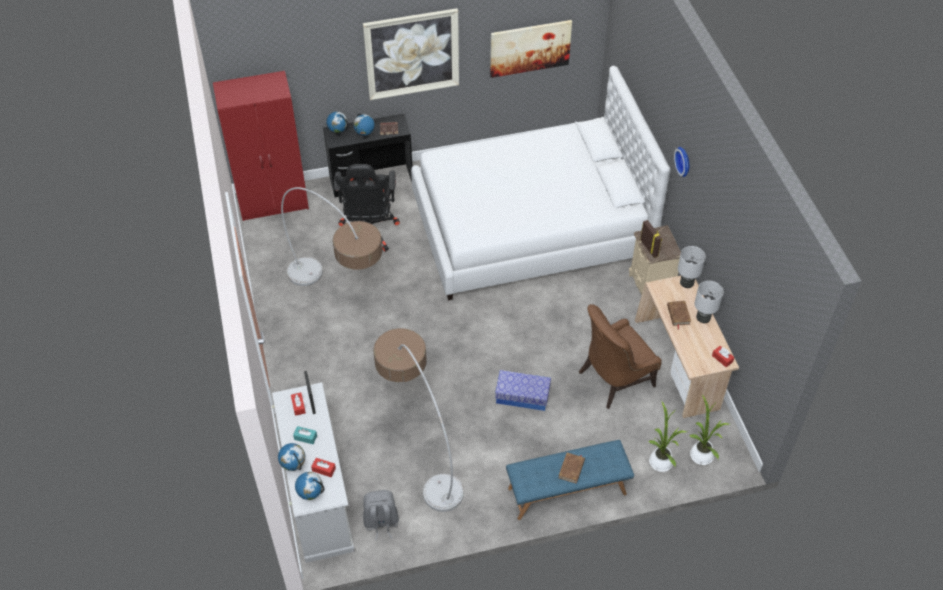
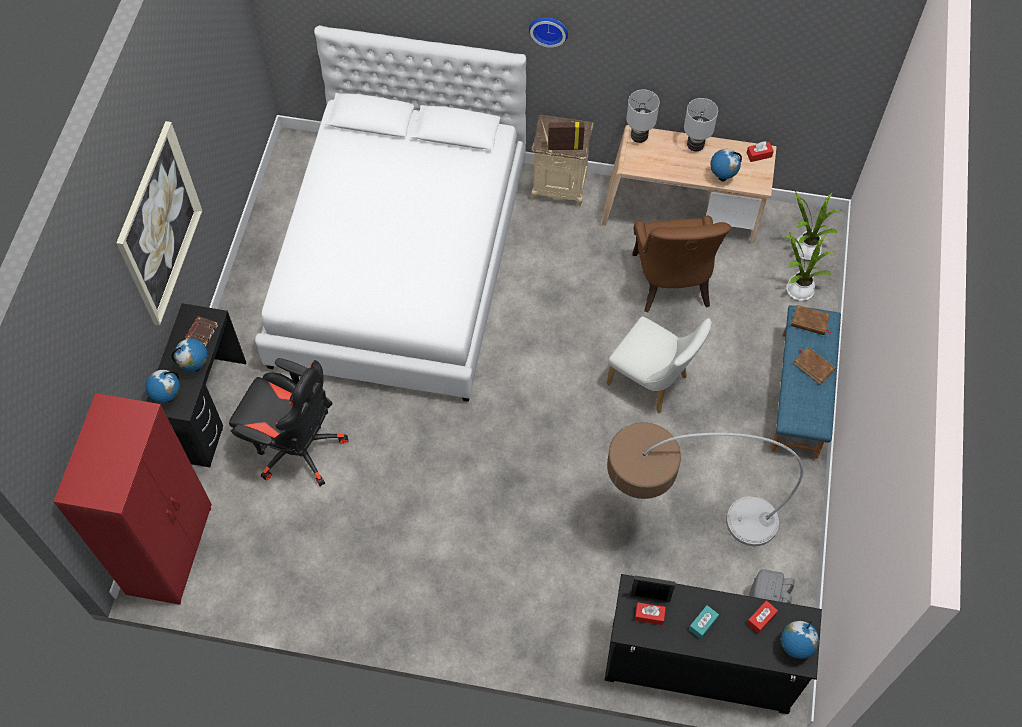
camera: 65 degrees left, 10 degrees up
(294, 467) = (743, 653): globe -> globe (722, 177)
(318, 496) = (698, 665): white dresser -> black dresser
(340, 296) = (393, 525): floor lamp -> none
(522, 396) = (652, 383): storage box -> white chair
(530, 48) = (220, 96): picture -> none
(678, 315) = (680, 165): brown book -> brown book (809, 322)

